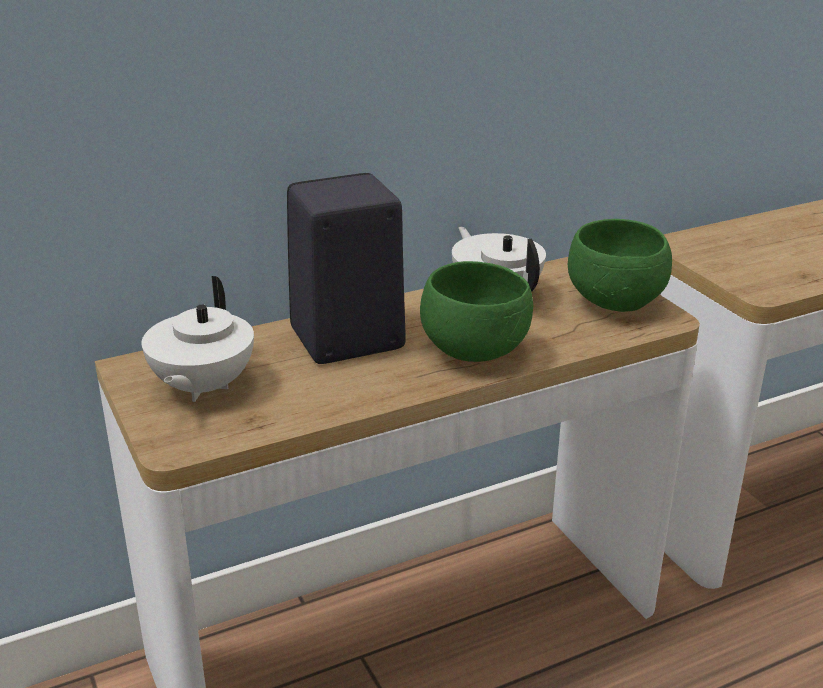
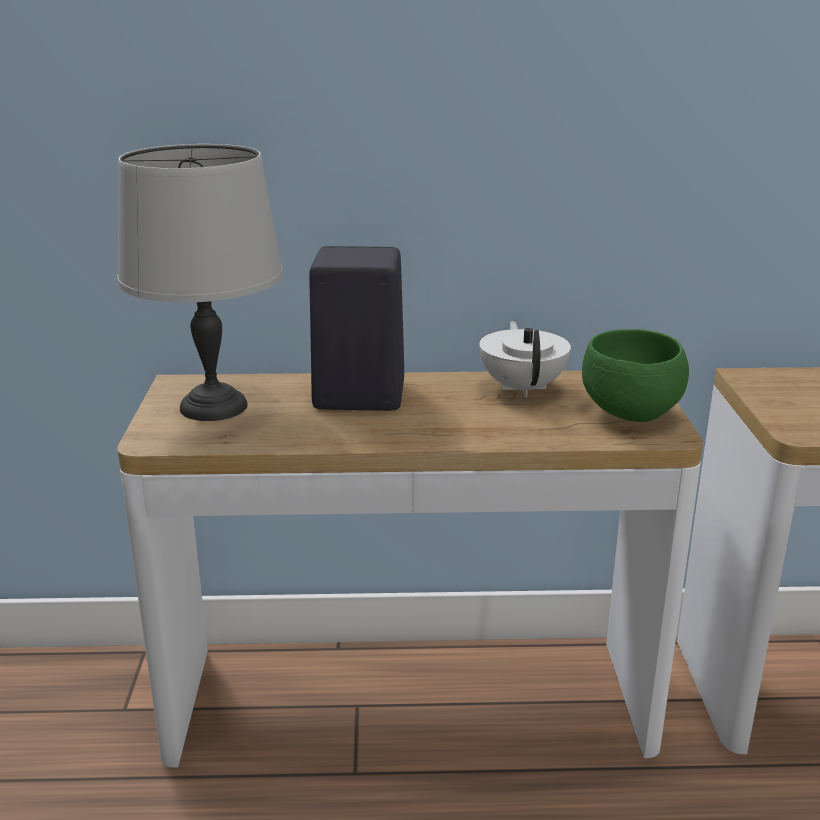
camera: 25 degrees right, 5 degrees down
(201, 387) = (212, 407): white teapot -> grey table lamp
(476, 352) = (458, 426): green bowl -> none

